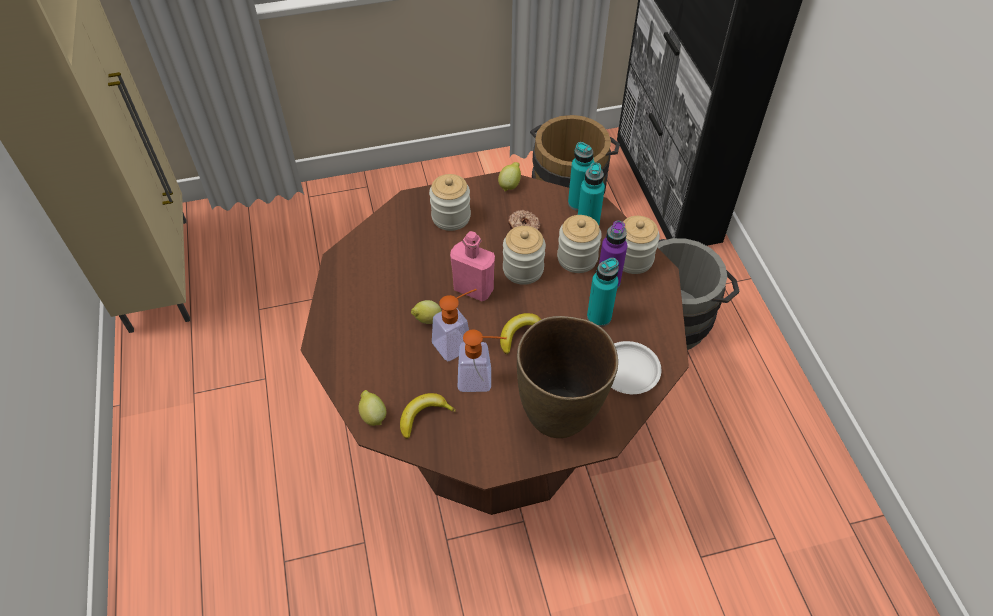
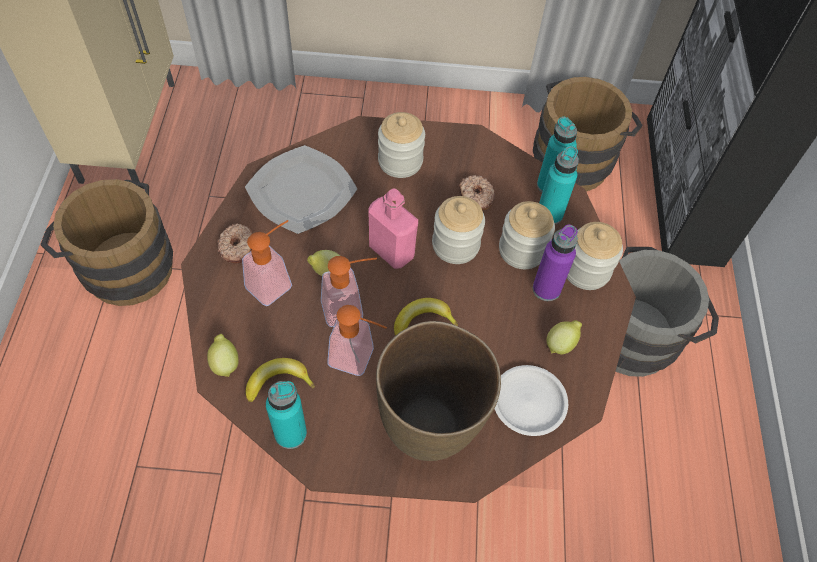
camera: 15 degrees right, 5 degrees up
(201, 392) = (123, 265): none -> brown bucket
(344, 322) = (238, 247): none -> donut
(380, 263) = (303, 191): none -> plate
(387, 340) = (275, 282): none -> soap dispenser
(510, 185) = (480, 143): lemon -> lemon (561, 344)
(599, 317) = (519, 327): turquoise bottle -> turquoise bottle (290, 433)

